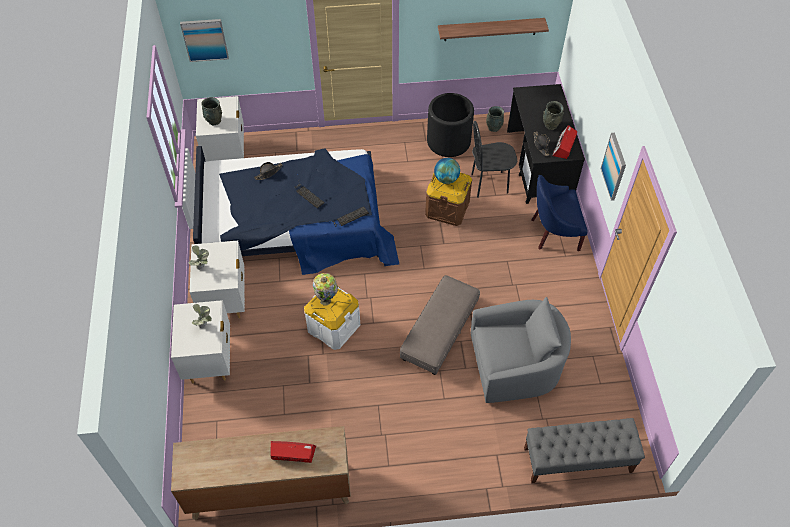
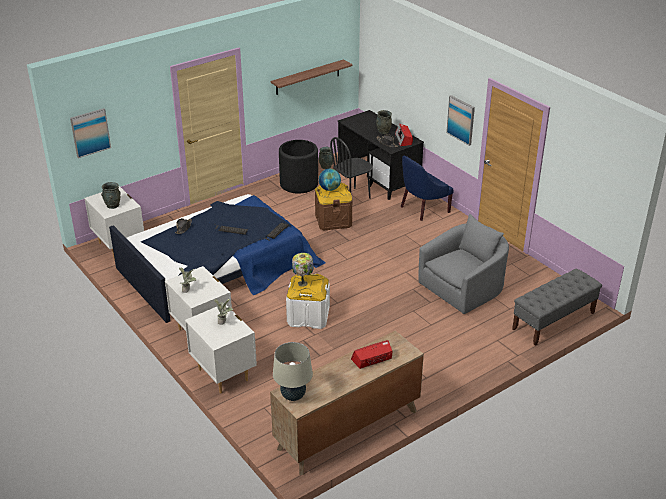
camera: 30 degrees left, 20 degrees down
(188, 460) = (293, 396): none -> beige table lamp
(439, 331) = (392, 289): grey ottoman -> none

